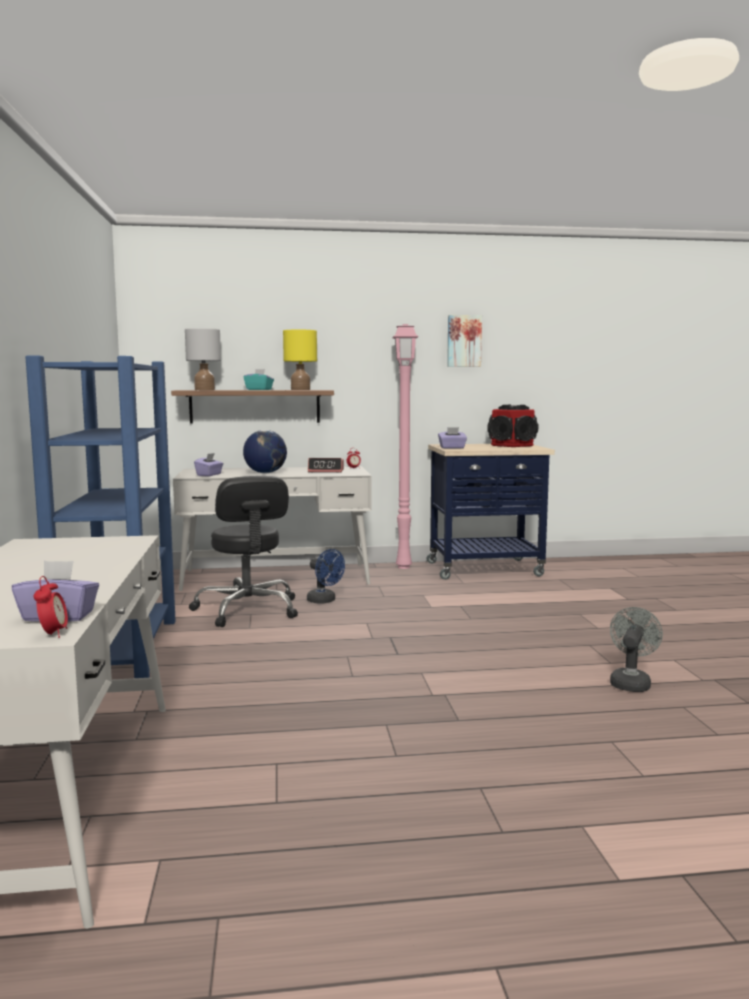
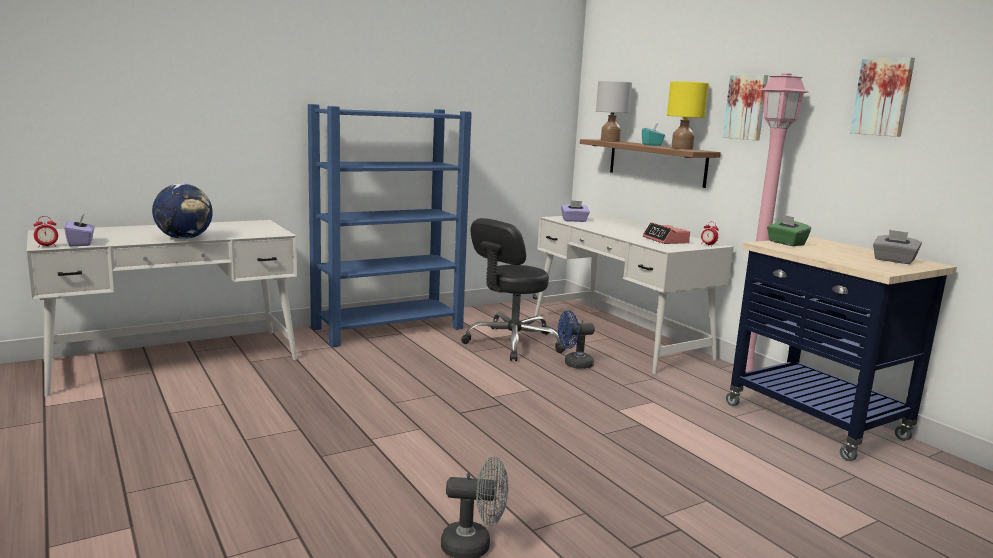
camera: 65 degrees right, 5 degrees up
(265, 473) = (614, 229): globe -> globe (184, 238)
(324, 601) = (573, 364): blue fan -> blue fan turned 60 degrees clockwise
(352, 351) = (746, 107): none -> picture
(452, 448) = (786, 243): purple tissue box -> green tissue box
(512, 445) = (893, 260): speaker -> grey tissue box

